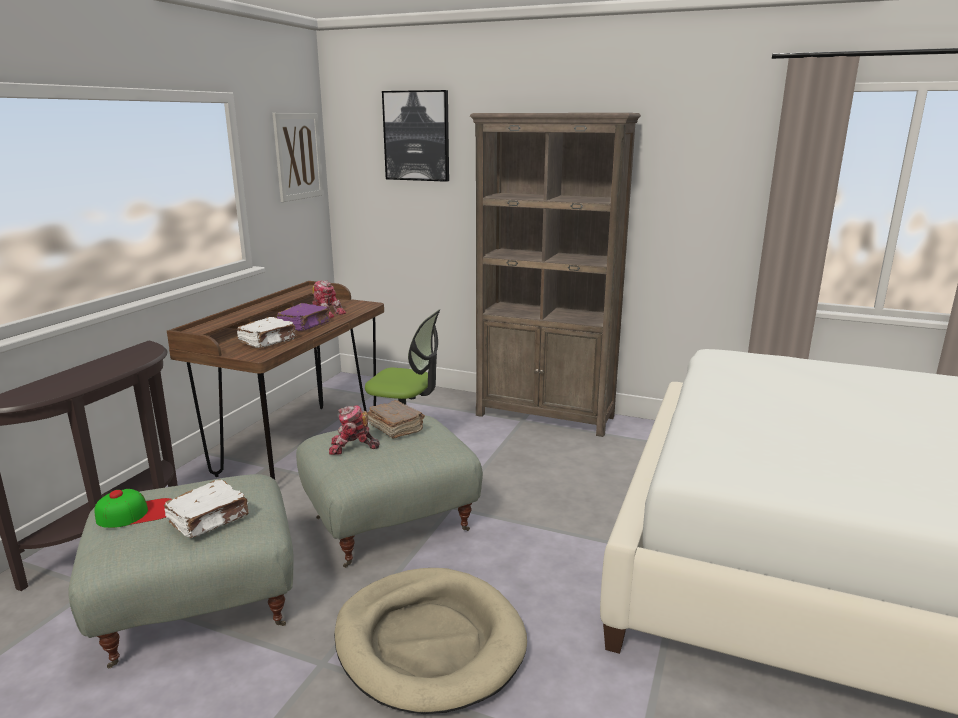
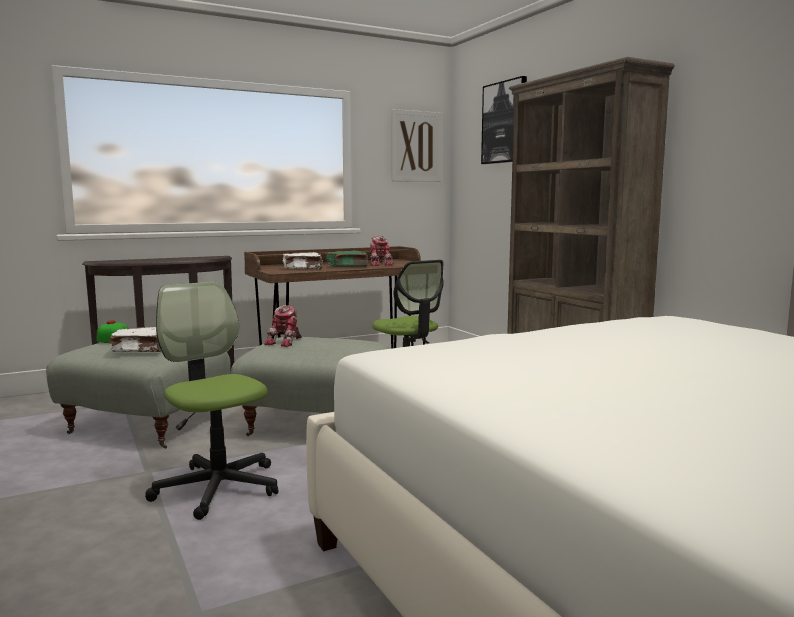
camera: 40 degrees right, 10 degrees down
(305, 325) = (347, 266): purple book -> green book
(352, 447) = (286, 342): toy robot -> toy robot turned 105 degrees counterclockwise
(395, 428) = (335, 340): brown book -> none
(429, 642) = (217, 488): beige dog bed -> office chair

